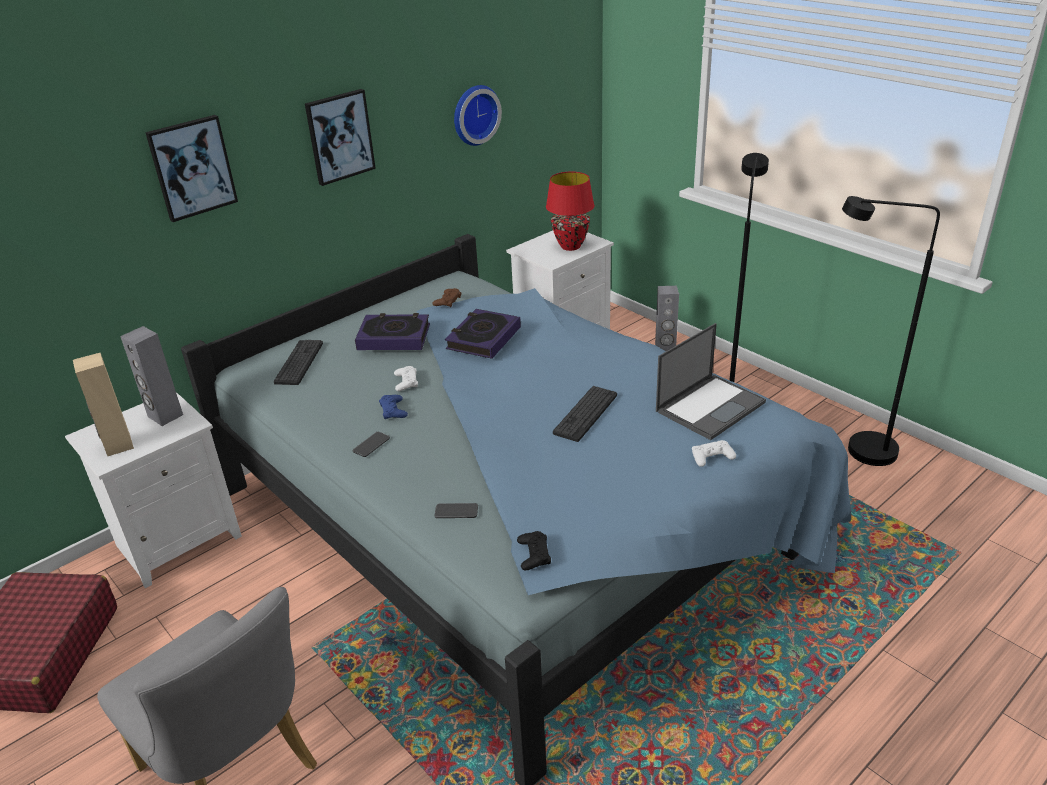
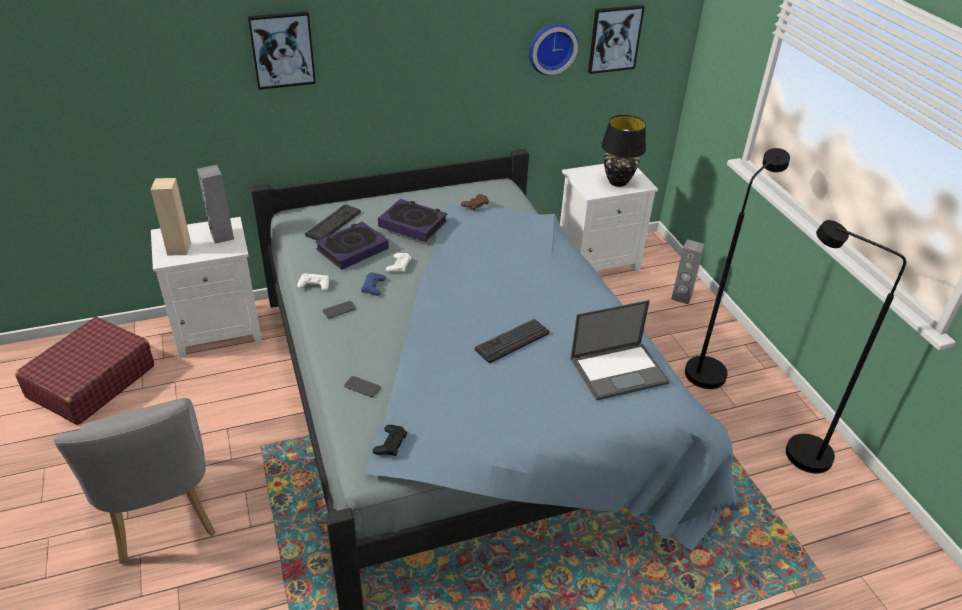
camera: 20 degrees right, 5 degrees up
(339, 136) = (416, 46): picture -> picture (614, 38)
(483, 338) = (480, 247): book -> book (352, 249)
(570, 246) = (617, 182): red table lamp -> black table lamp
(712, 457) = (586, 415): white game controller -> white game controller (314, 284)

